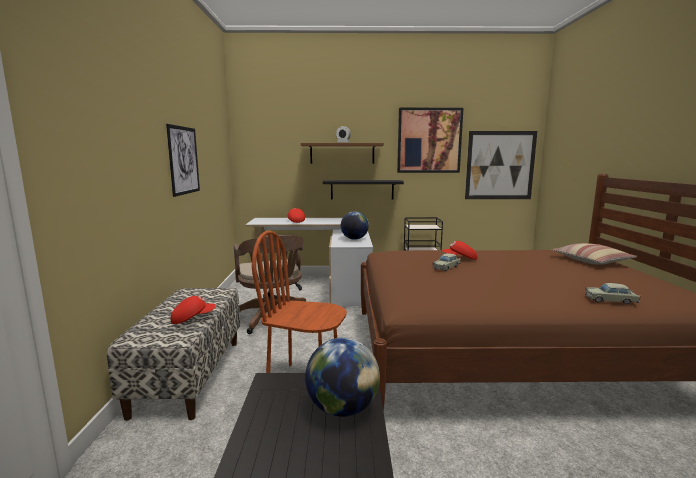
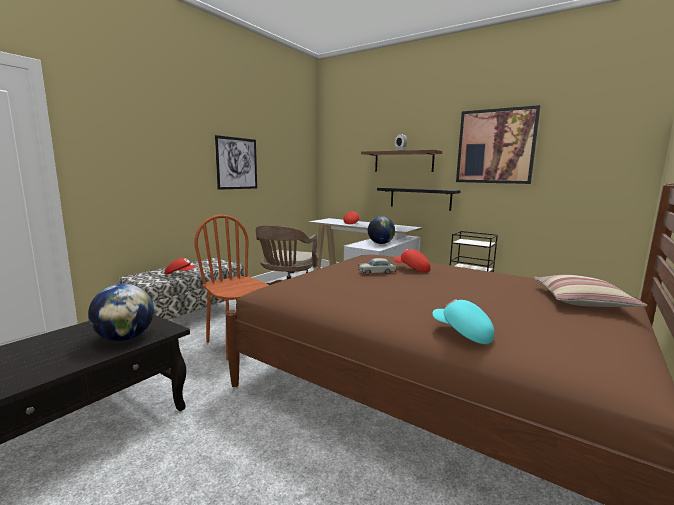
camera: 35 degrees right, 0 degrees up
(500, 165) = (591, 176): picture -> none
(610, 300) = (462, 333): beige toy car -> turquoise cap

